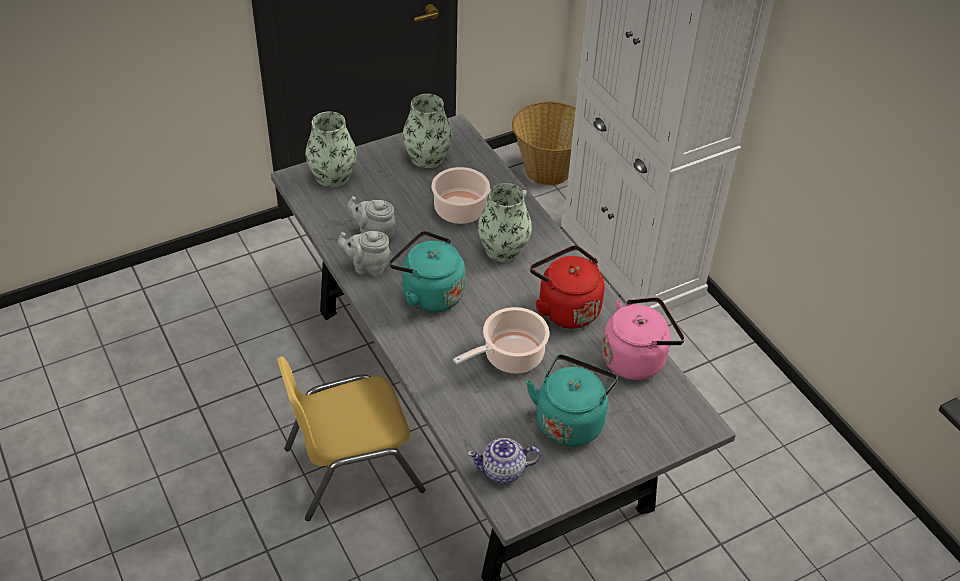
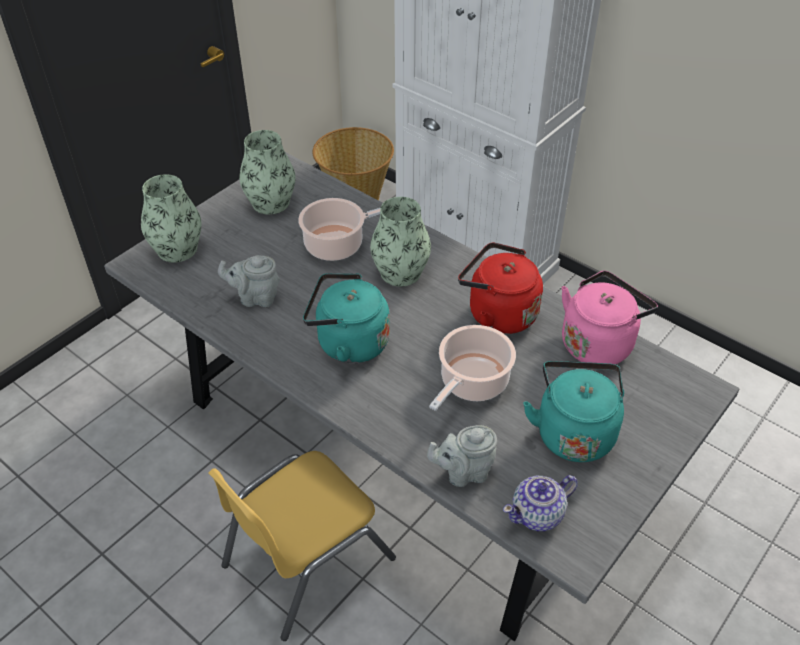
camera: 20 degrees left, 0 degrees up
(368, 267) = (266, 334): grey teapot -> grey teapot (463, 472)

